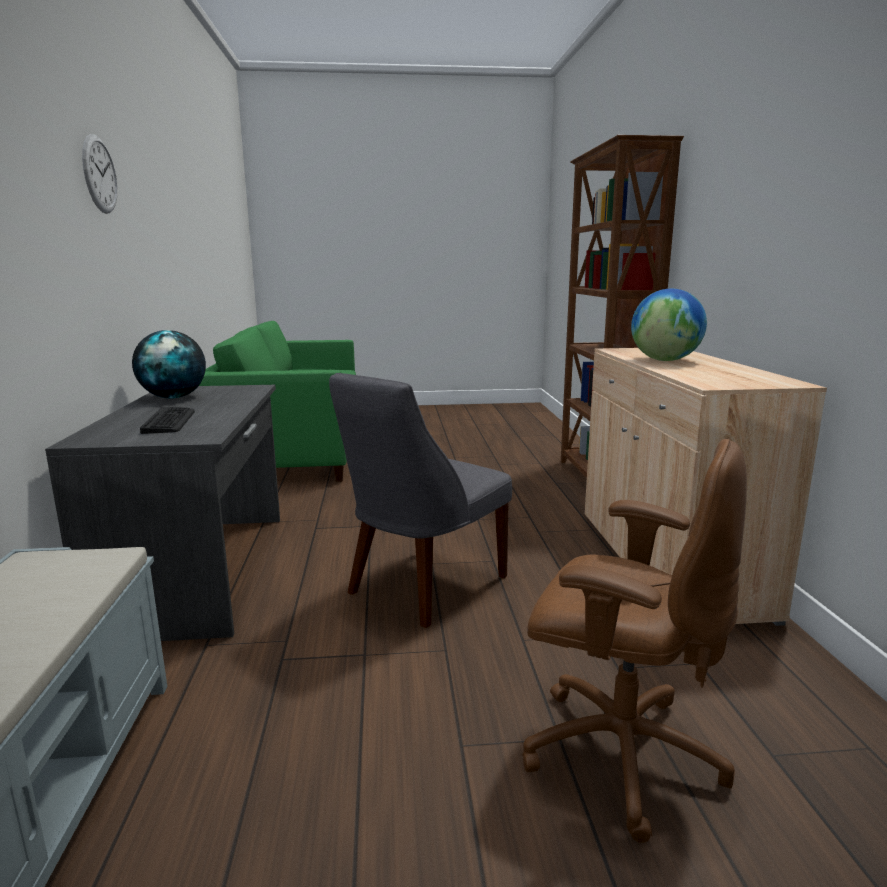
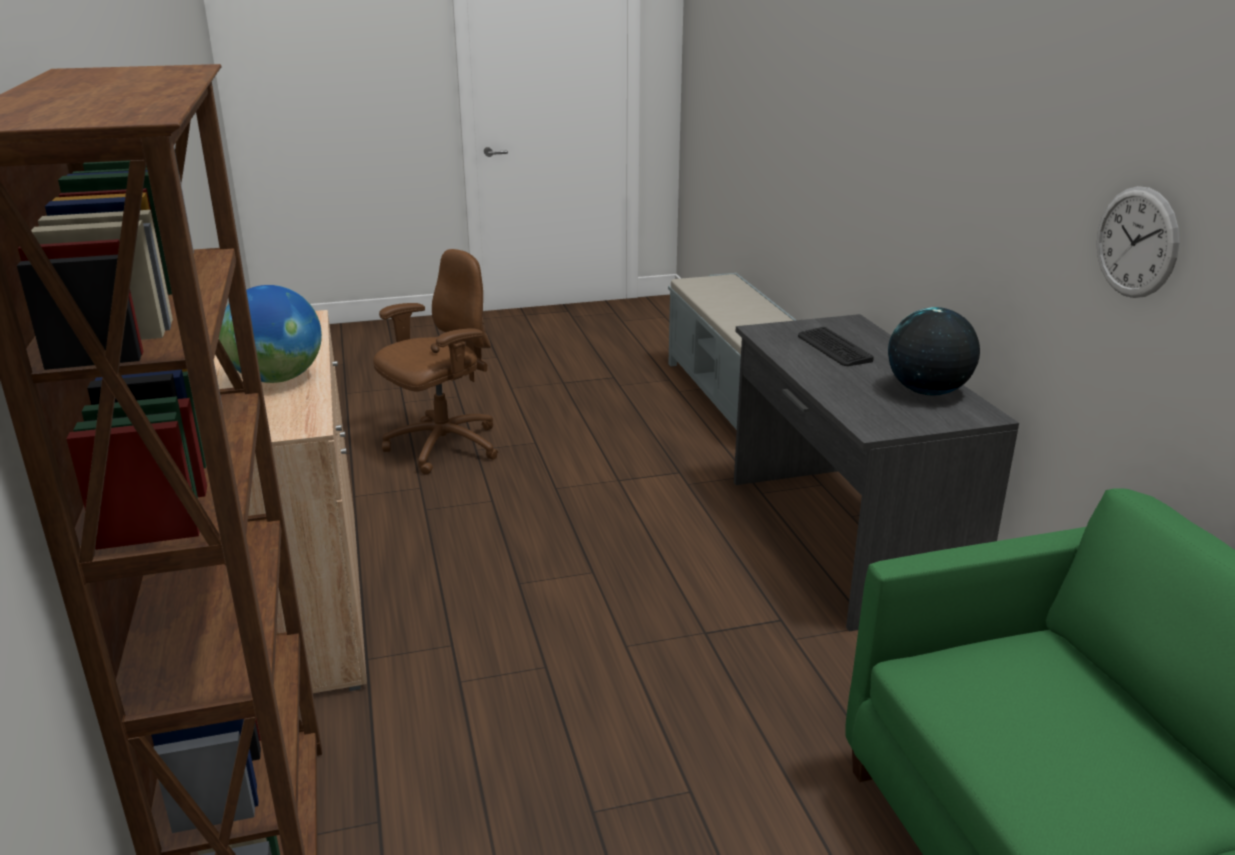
camera: 170 degrees right, 10 degrees up
(99, 174) = (1026, 113): wall clock -> wall clock (1136, 242)
(422, 587) = (593, 540): grey chair -> none
(618, 752) = (442, 447): brown office chair -> brown office chair turned 120 degrees clockwise

